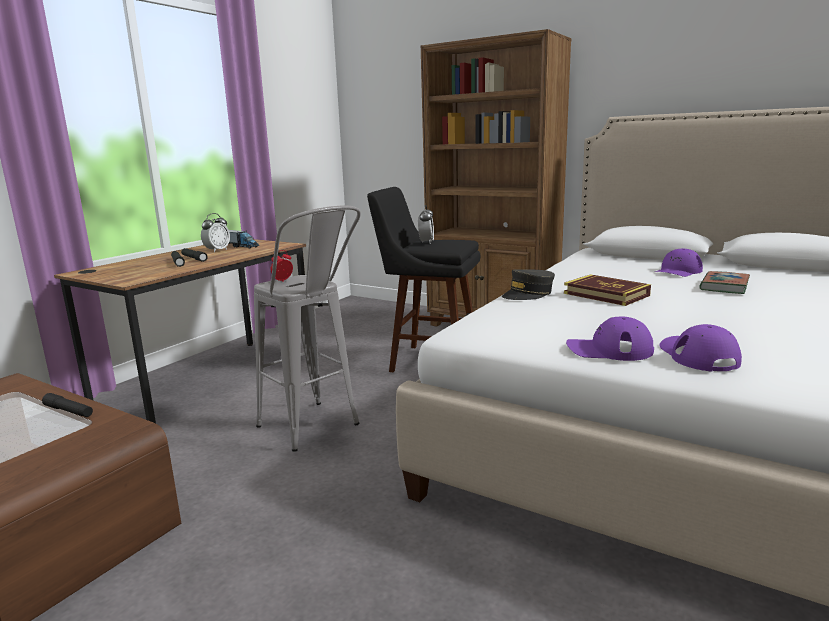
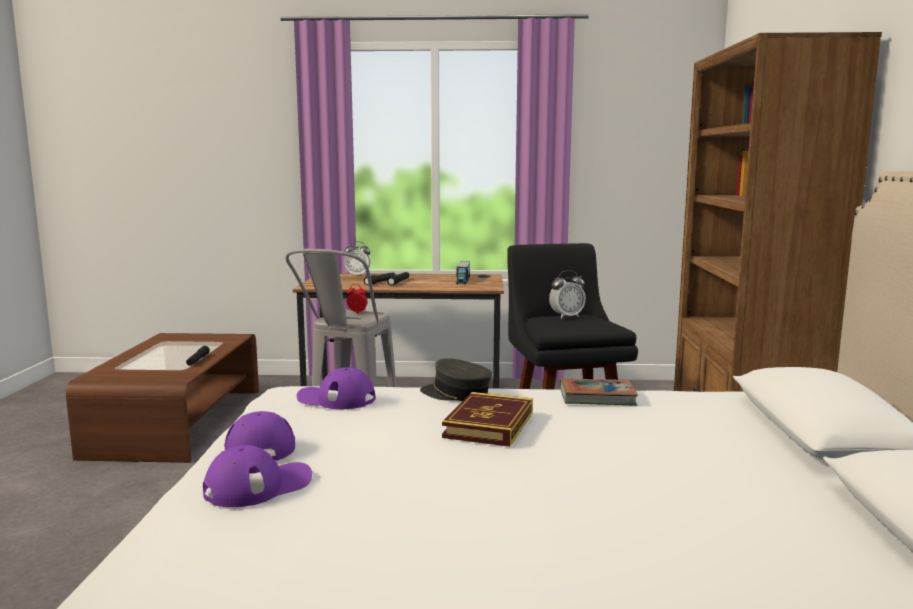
camera: 60 degrees right, 5 degrees down
(217, 250) = (436, 280): alarm clock -> alarm clock (357, 276)
(678, 271) = (717, 457): purple cap -> purple cap (336, 399)
(724, 286) = (646, 492): book -> book (597, 397)

